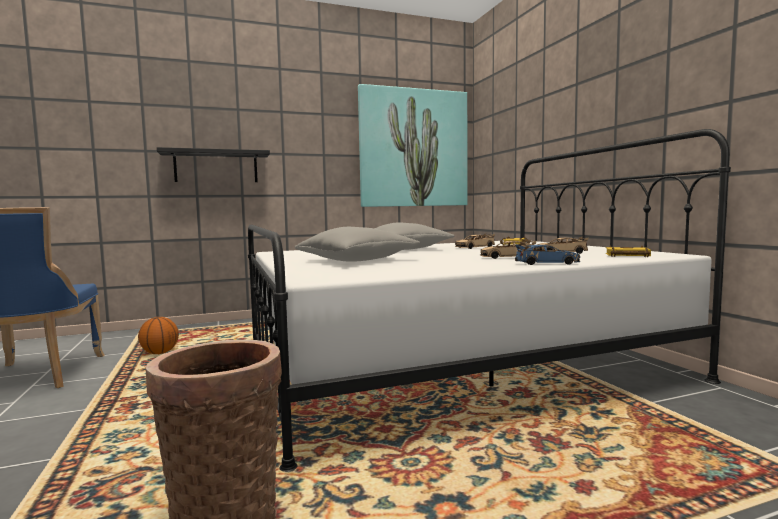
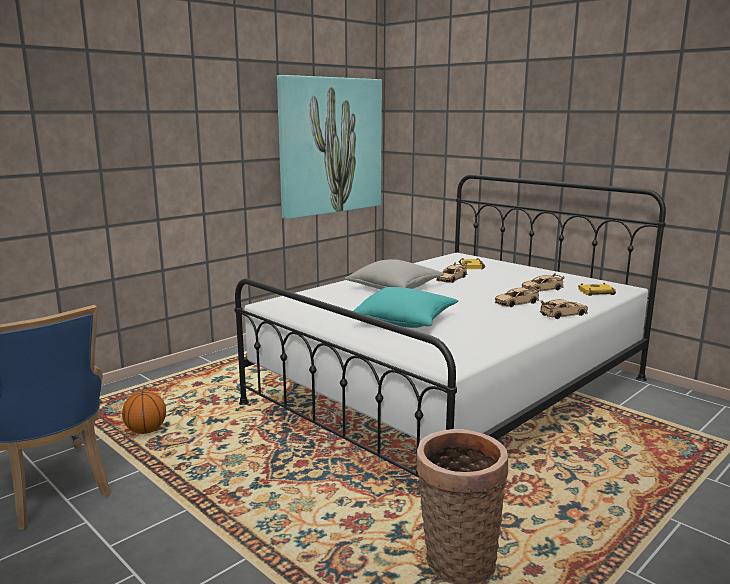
camera: 25 degrees left, 10 degrees up
(216, 167) = (128, 187): black shelf -> none
(357, 260) = (404, 321): grey pillow -> turquoise pillow
(546, 263) = (563, 314): blue toy car -> beige toy car

